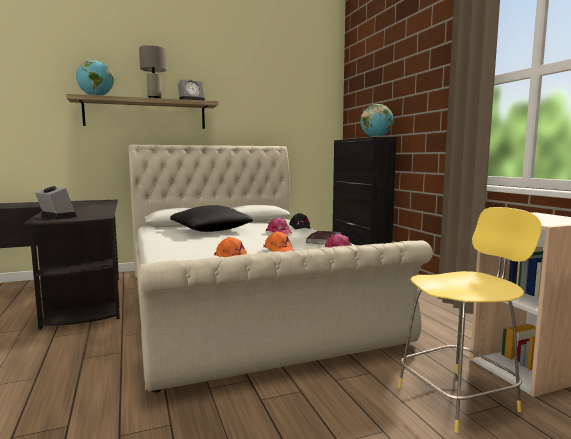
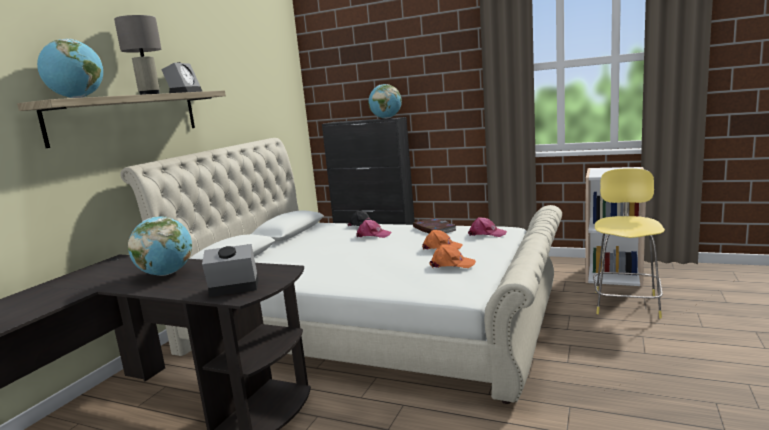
camera: 45 degrees left, 5 degrees up
(82, 207) = (166, 274): none -> globe
(211, 230) = (298, 255): black pillow -> none

